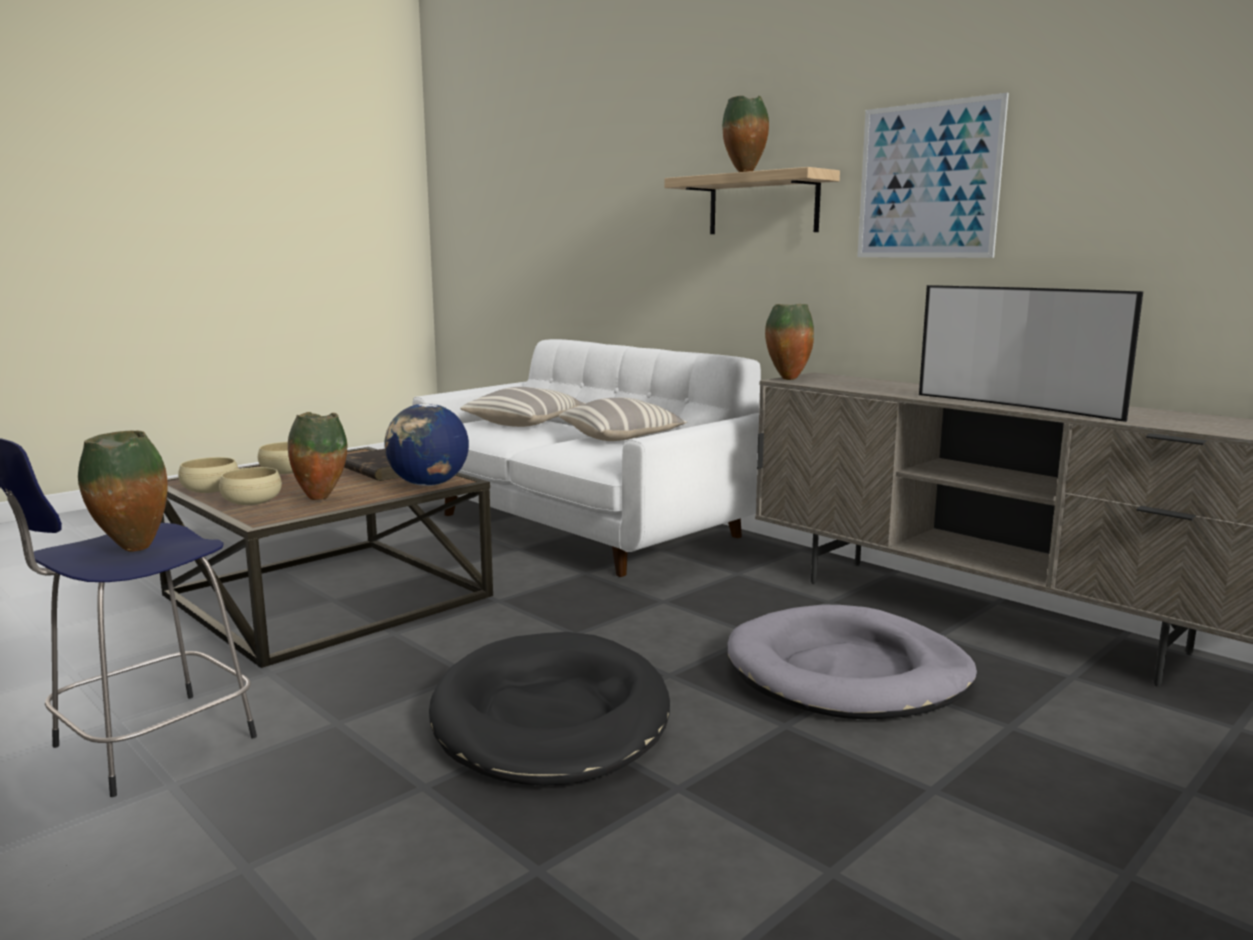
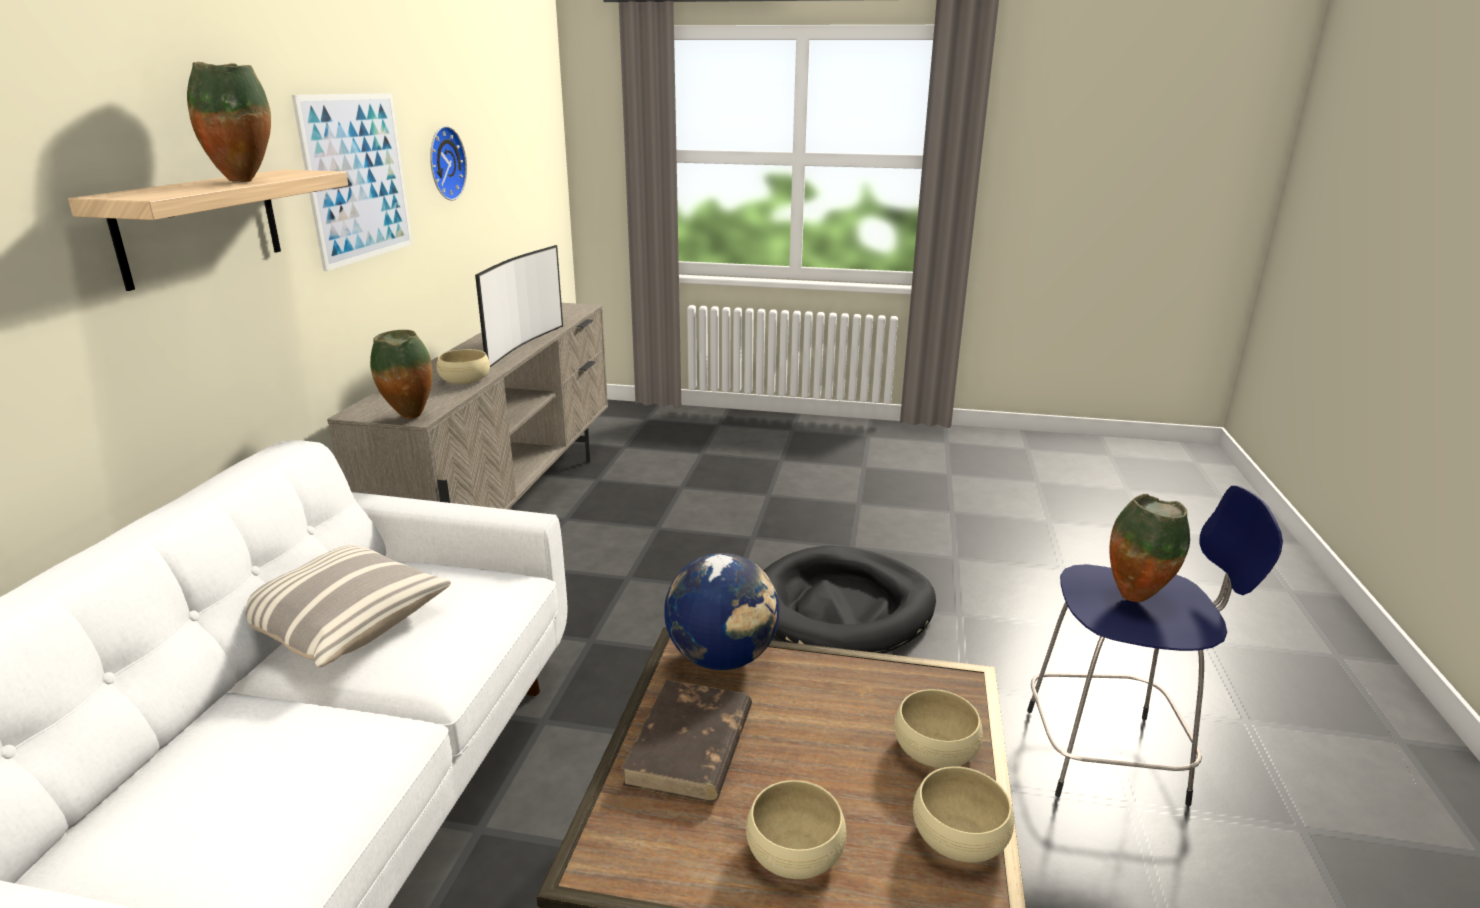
camera: 125 degrees left, 10 degrees up
(321, 498) = (858, 701): vase -> none
(525, 423) = (219, 781): pillow -> none
(848, 672) = (660, 534): grey dog bed -> none
(882, 389) = (465, 380): none -> beige bowl
(1103, 170) = (443, 163): none -> wall clock

